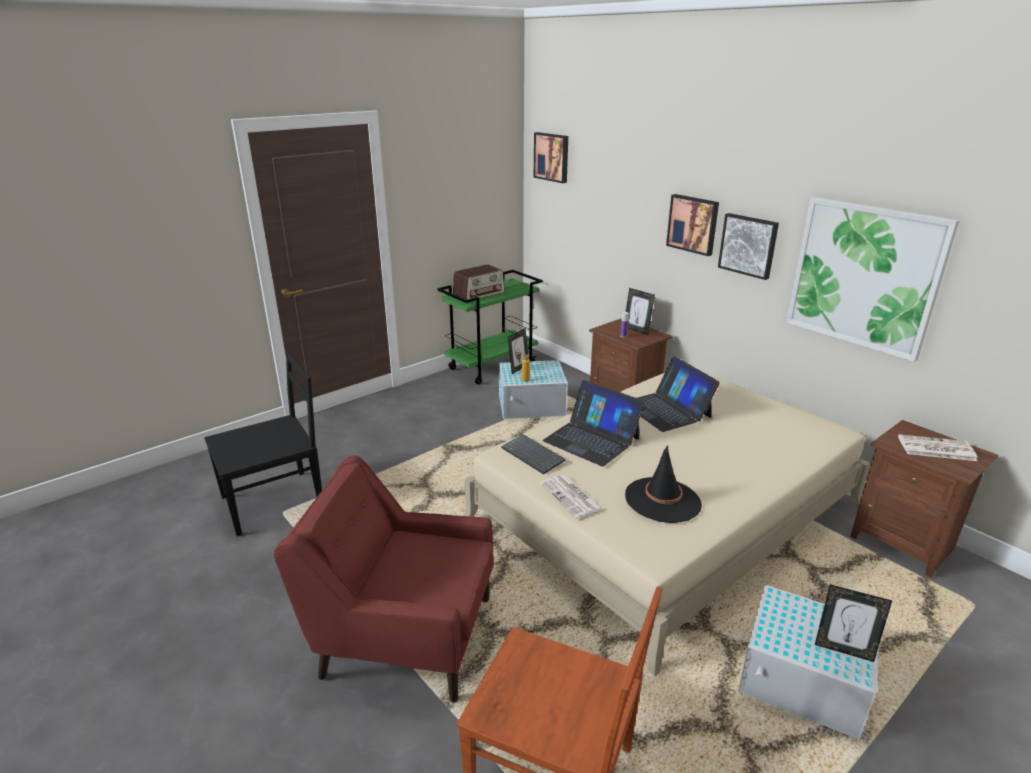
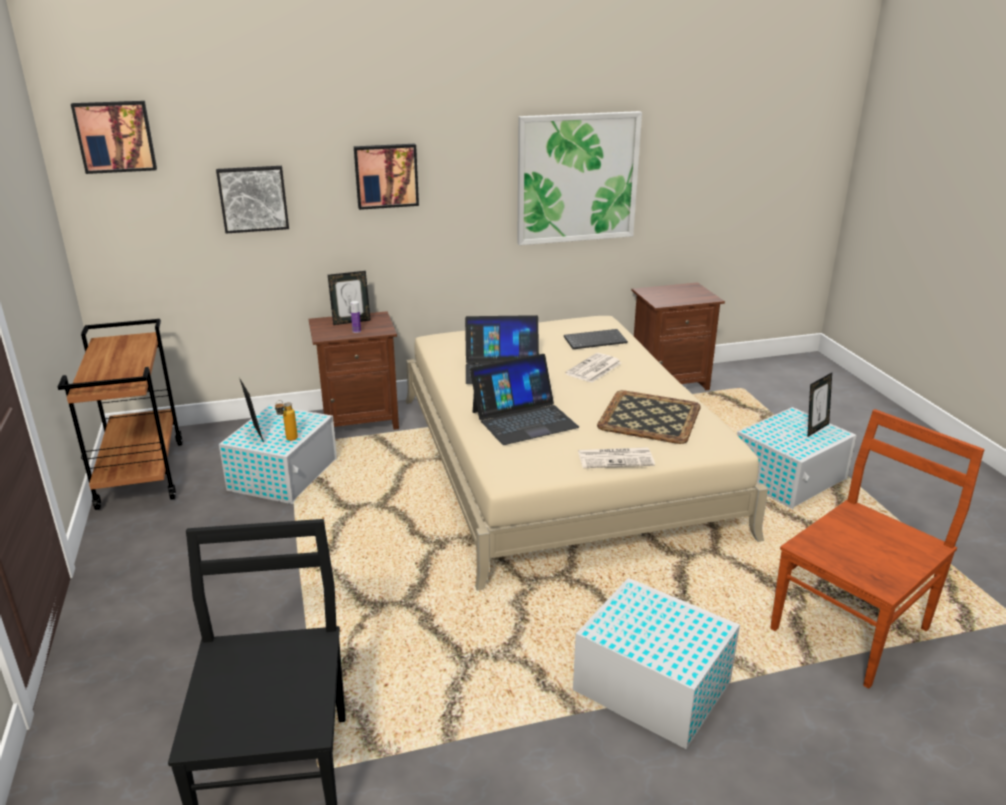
camera: 65 degrees left, 0 degrees up
(405, 635) = (650, 685): red armchair -> white storage box
(479, 293) = (108, 370): radio -> none
(492, 366) = (140, 474): green cart -> brown cart
(534, 455) = (524, 458): keyboard -> keyboard (595, 340)
(662, 500) = (650, 418): black hat -> tray
(748, 245) = (459, 181): picture -> picture (253, 198)
(935, 449) = (678, 294): newspaper -> newspaper (593, 369)

